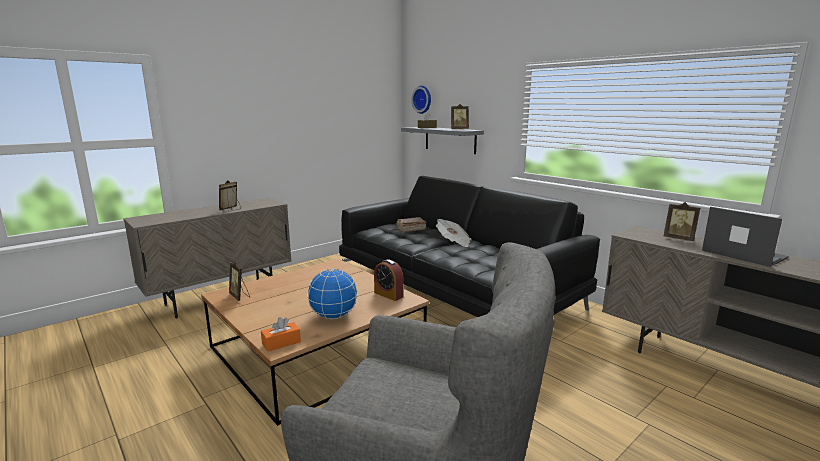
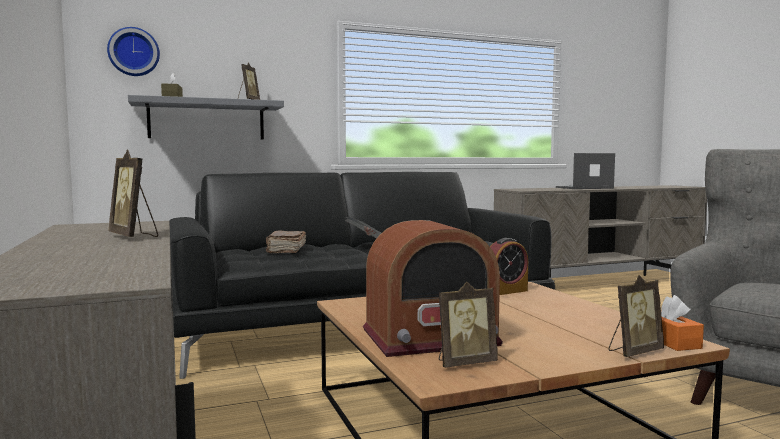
camera: 70 degrees left, 10 degrees down
(277, 287) = (430, 338): none -> radio
(333, 316) = (574, 315): globe -> none
(679, 239) = (541, 188): picture frame -> picture frame (633, 352)

